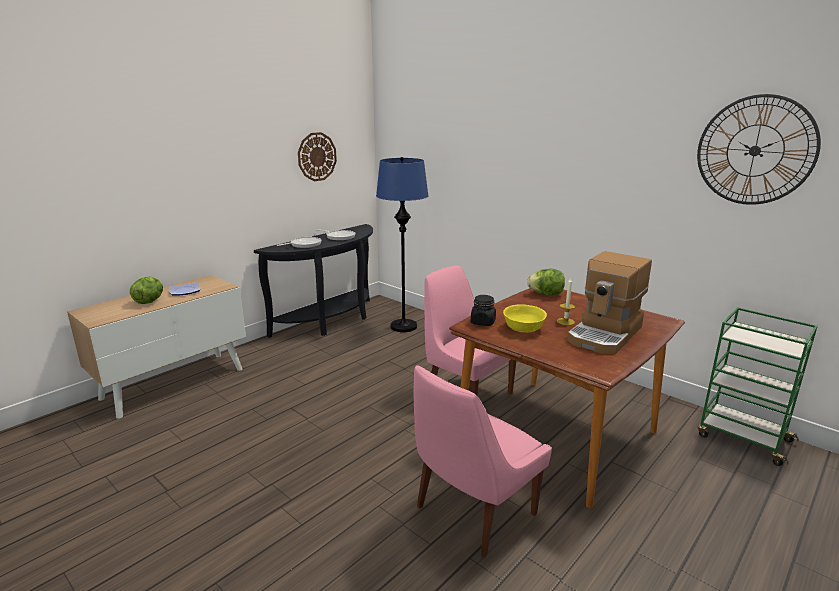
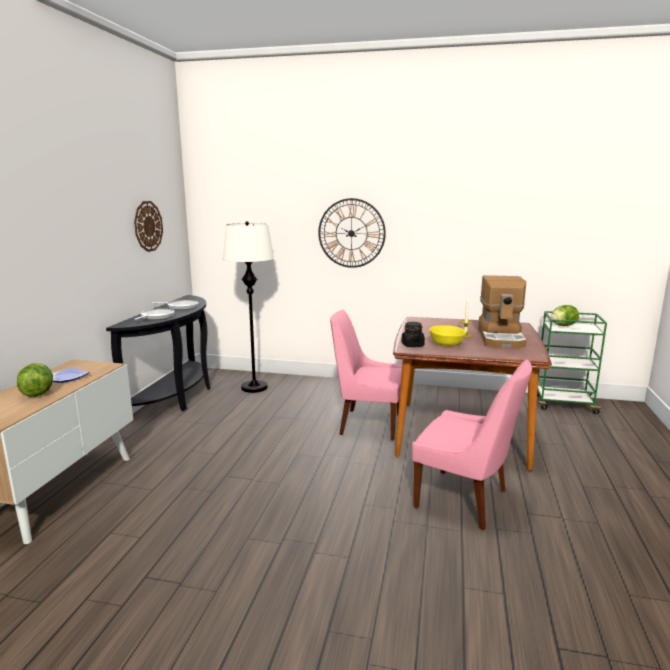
camera: 30 degrees left, 5 degrees down
(403, 326) = (254, 387): blue floor lamp -> white floor lamp
(472, 512) = (465, 500): pink chair -> pink chair turned 75 degrees counterclockwise
(546, 294) = (423, 322): lettuce -> lettuce (563, 326)
(755, 150) = (543, 198): wall clock -> wall clock (351, 233)

